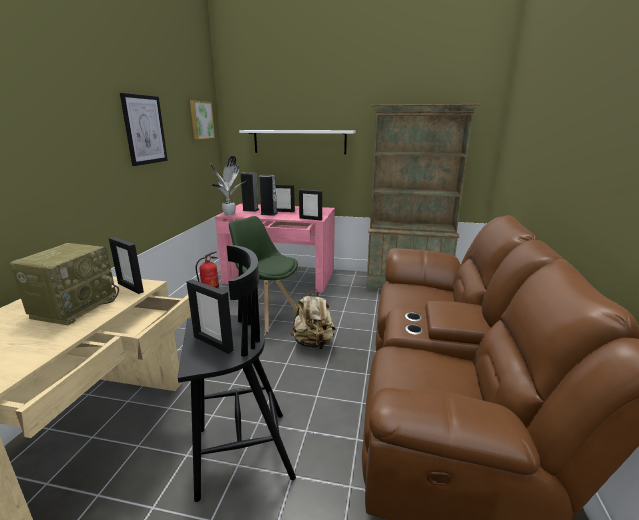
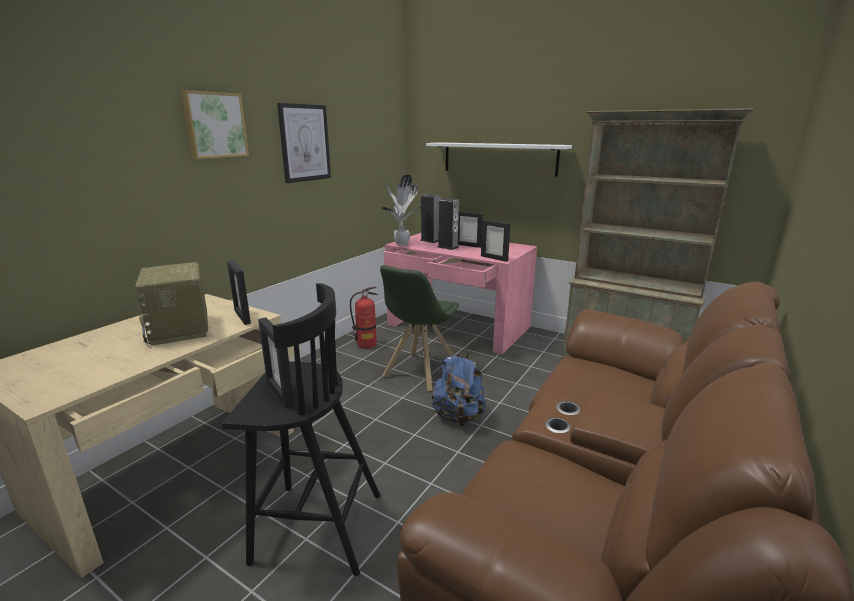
camera: 20 degrees right, 0 degrees up
(75, 307) = (181, 329): radio -> radio turned 120 degrees clockwise
(201, 120) = (382, 131): picture -> picture (214, 125)
(267, 315) = (420, 371): green chair -> green chair turned 120 degrees counterclockwise
(313, 343) = (458, 417): beige backpack -> blue backpack

